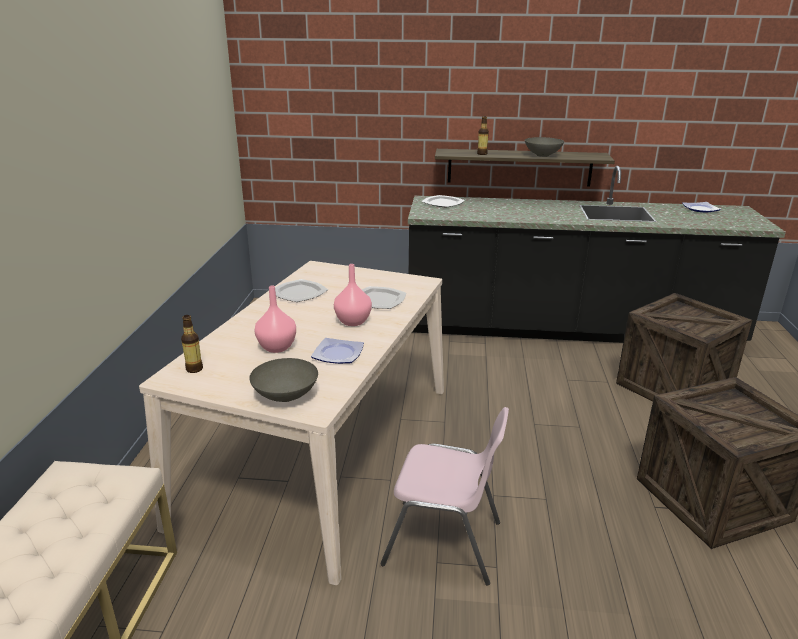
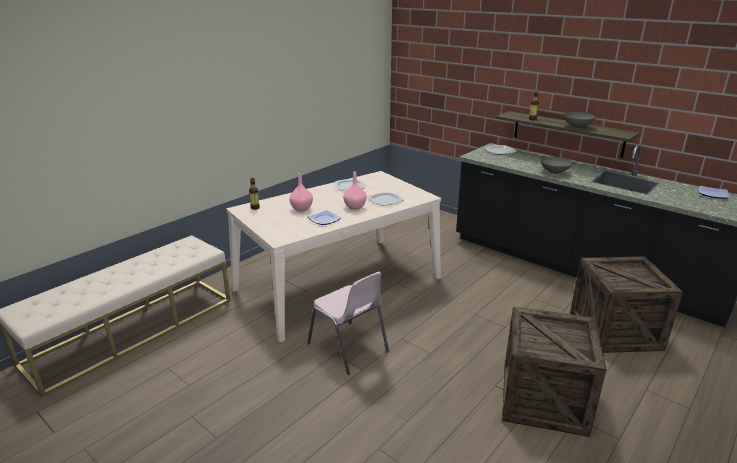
camera: 35 degrees right, 0 degrees up
(286, 396) = (276, 230): grey bowl -> grey bowl (554, 172)

